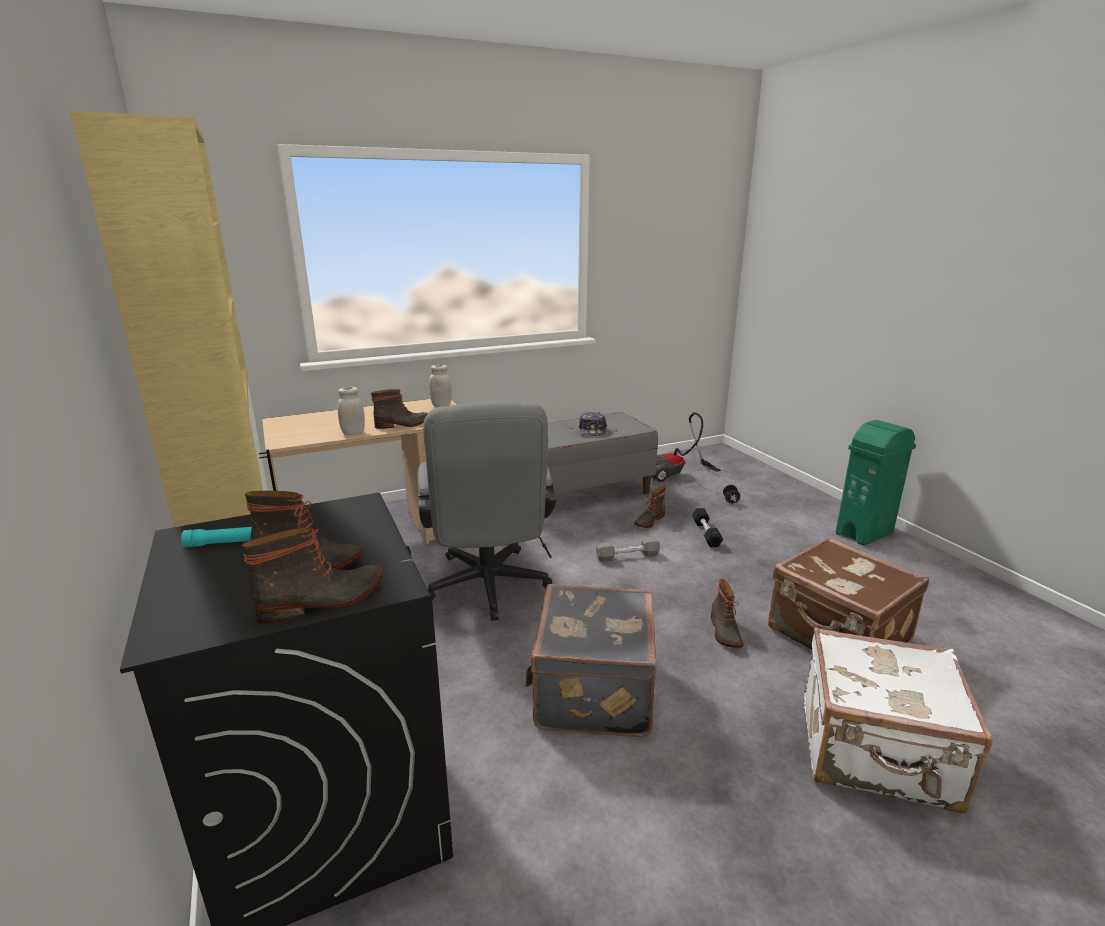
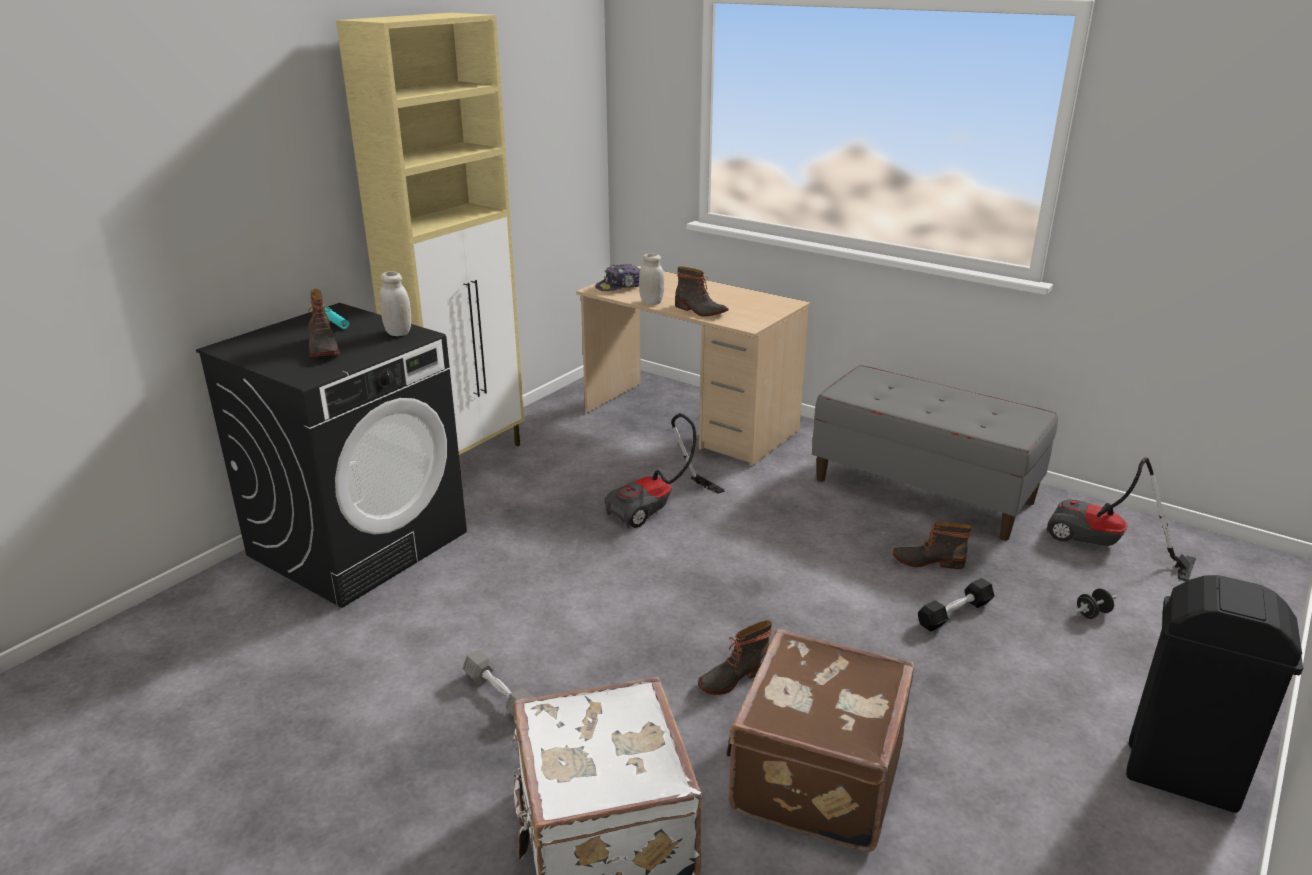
camera: 60 degrees right, 5 degrees up
(323, 601) = (279, 366): boot -> none
(441, 405) = (777, 307): white jar -> white jar (398, 332)
(488, 590) = (659, 509): grey office chair -> vacuum cleaner
(591, 691) = (557, 615): grey suitcase -> none
(592, 430) = (951, 412): cap -> cap (619, 286)
(627, 556) = (819, 569): grey dumbbell -> grey dumbbell (500, 696)
(865, 533) = (1182, 777): green trash can -> black trash can

